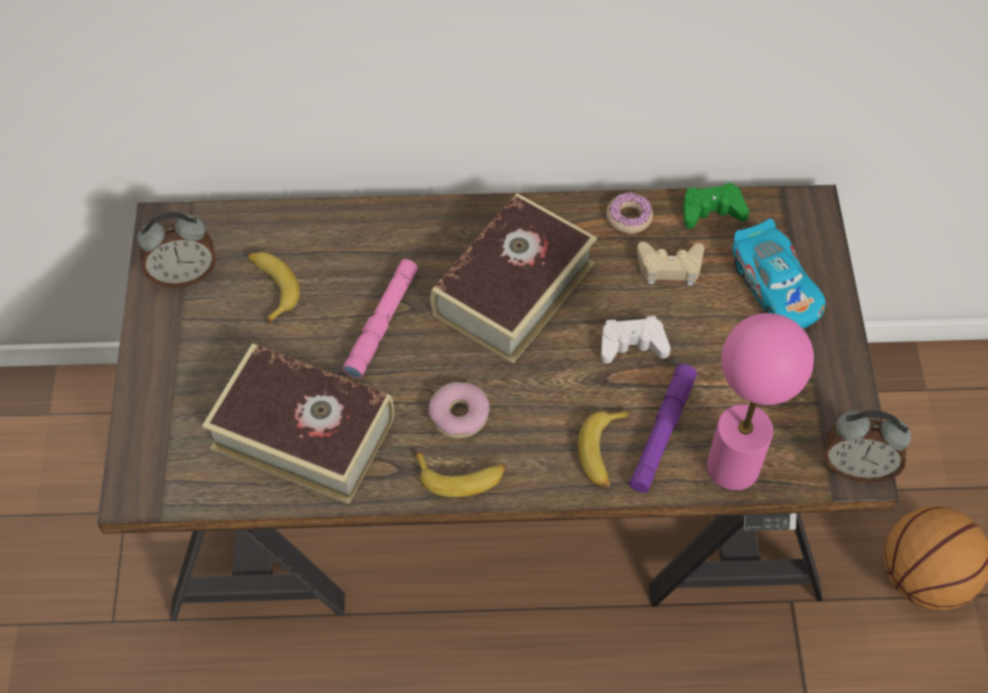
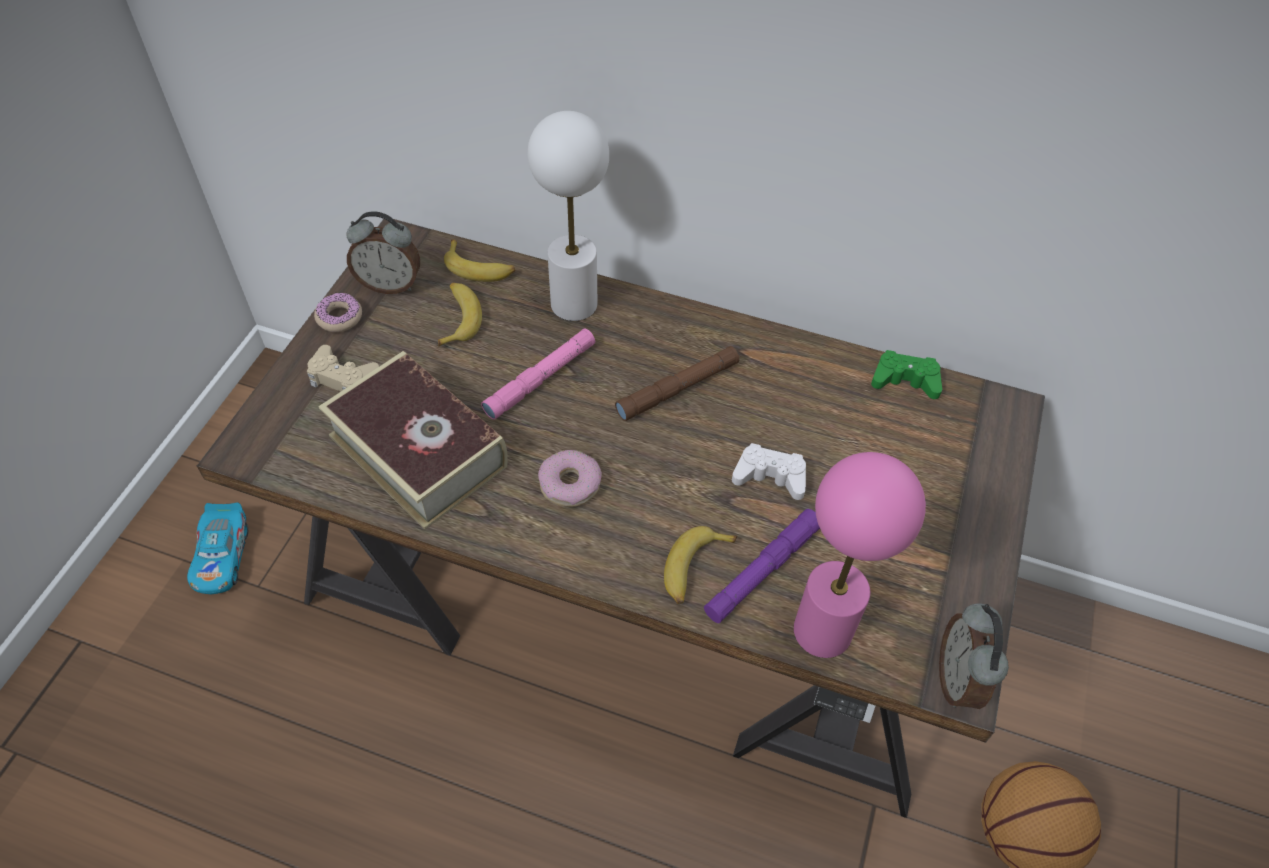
camera: 20 degrees right, 5 degrees down
(376, 236) = (574, 304): none -> white table lamp
(461, 476) = (543, 541): banana -> banana (479, 268)
(513, 289) = (677, 389): book -> brown flashlight
(629, 217) = (819, 361): donut -> donut (339, 317)
(669, 267) = (840, 418): beige game controller -> beige game controller (342, 378)
(775, 287) = (942, 471): toy car -> toy car (222, 556)
(856, 467) = (958, 679): alarm clock -> alarm clock turned 60 degrees clockwise

